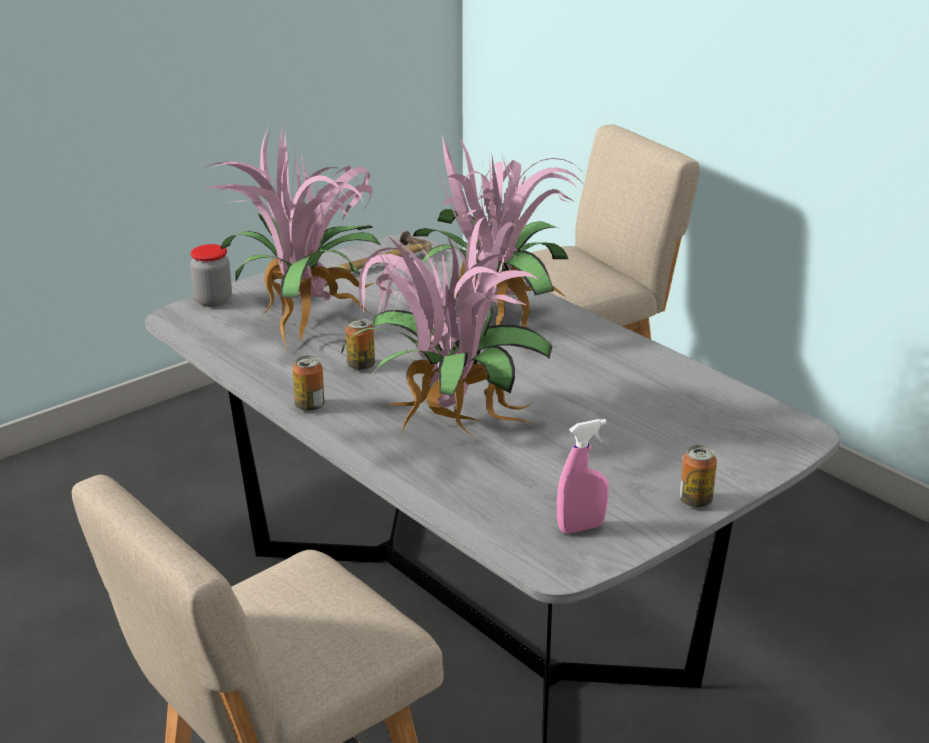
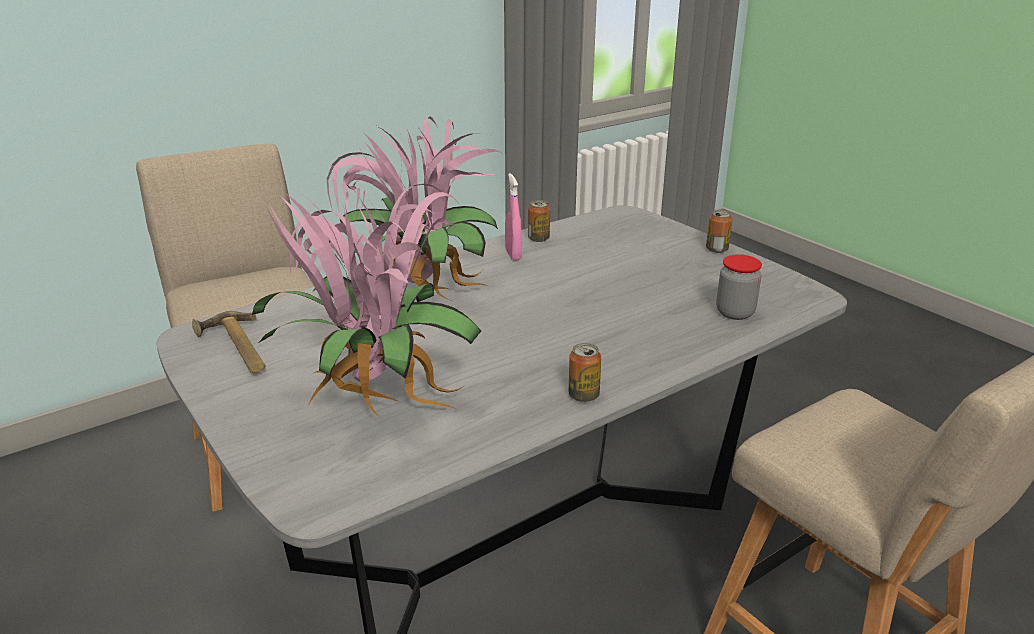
camera: 85 degrees left, 0 degrees up
(213, 301) = (280, 474): jar -> jar (735, 313)
(361, 366) = (498, 366): can -> can (538, 239)
(446, 423) = (616, 327): potted plant -> none
(581, 527) = (762, 286): pink spray bottle -> pink spray bottle (513, 255)

